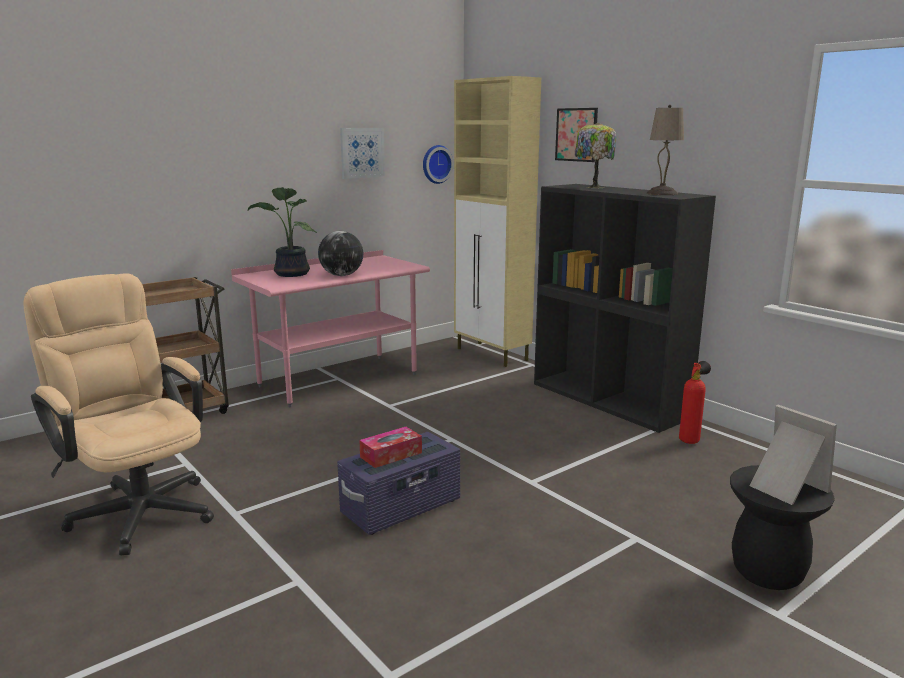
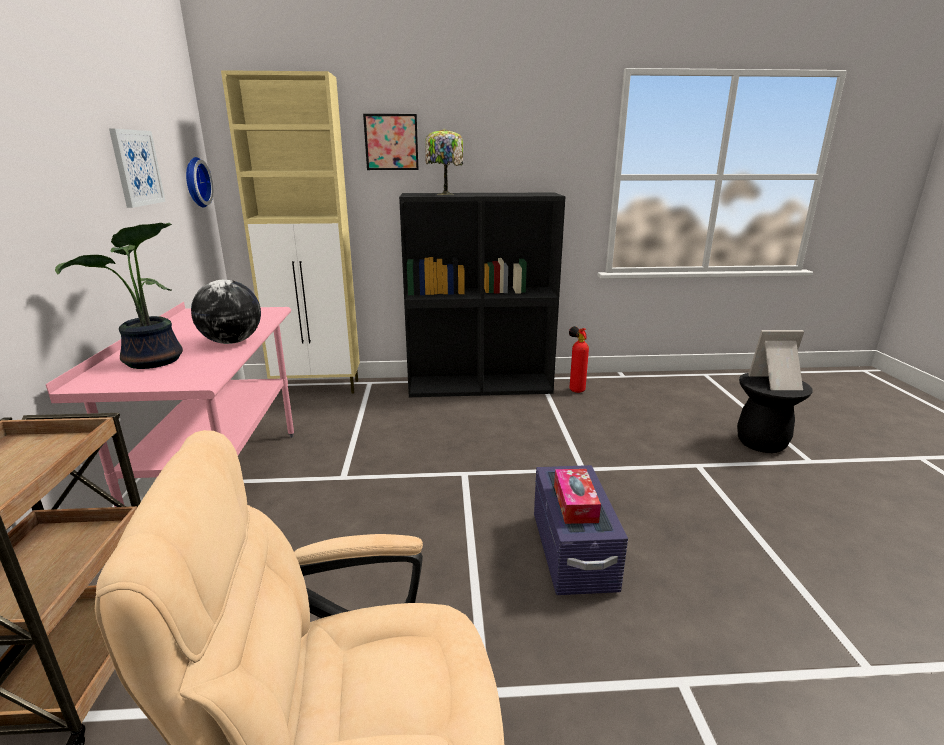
camera: 55 degrees left, 5 degrees up
(662, 193) = (522, 194): beige table lamp -> none

